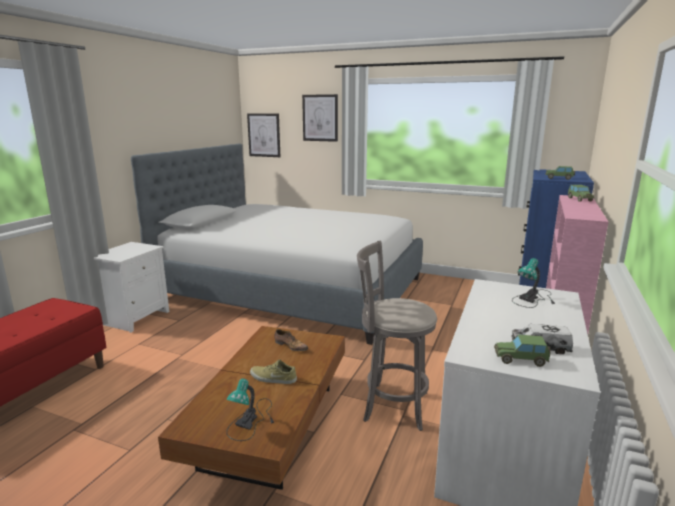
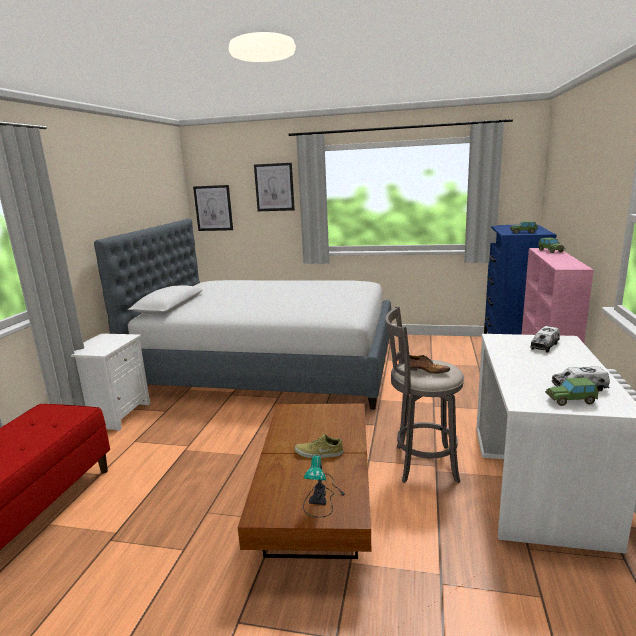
camera: 10 degrees left, 0 degrees up
(290, 346) = (318, 420): shoe -> shoe (426, 370)
(534, 299) = (545, 346): table lamp -> toy truck

